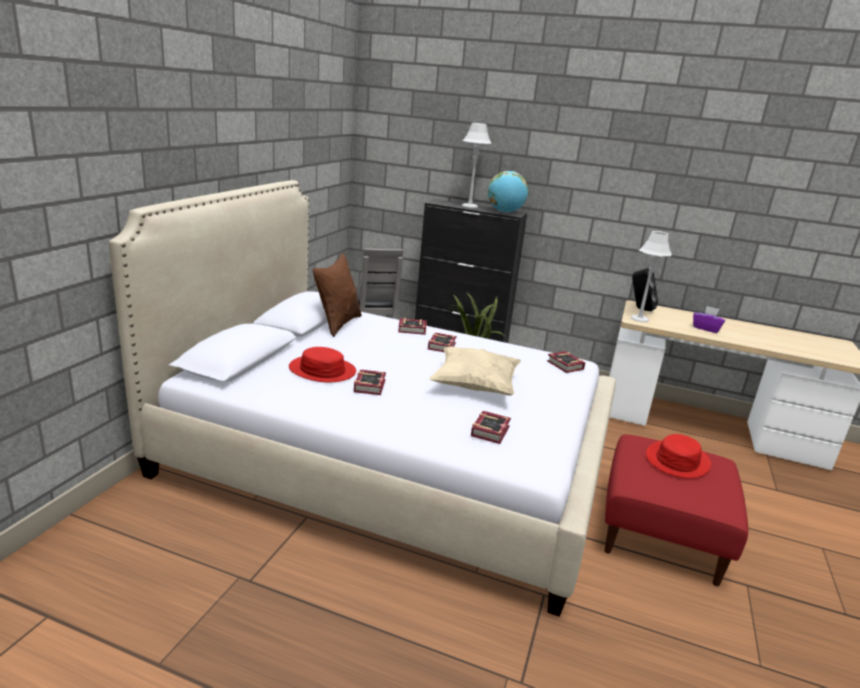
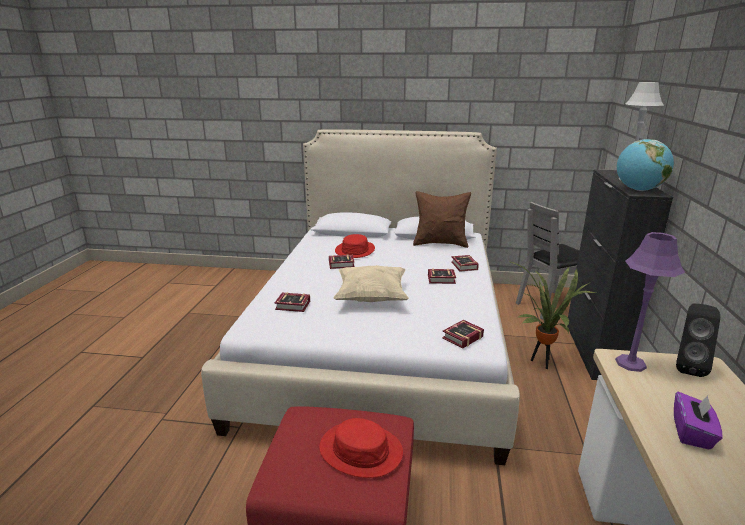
camera: 80 degrees right, 0 degrees up
(639, 319) = (630, 363): grey table lamp -> purple table lamp

